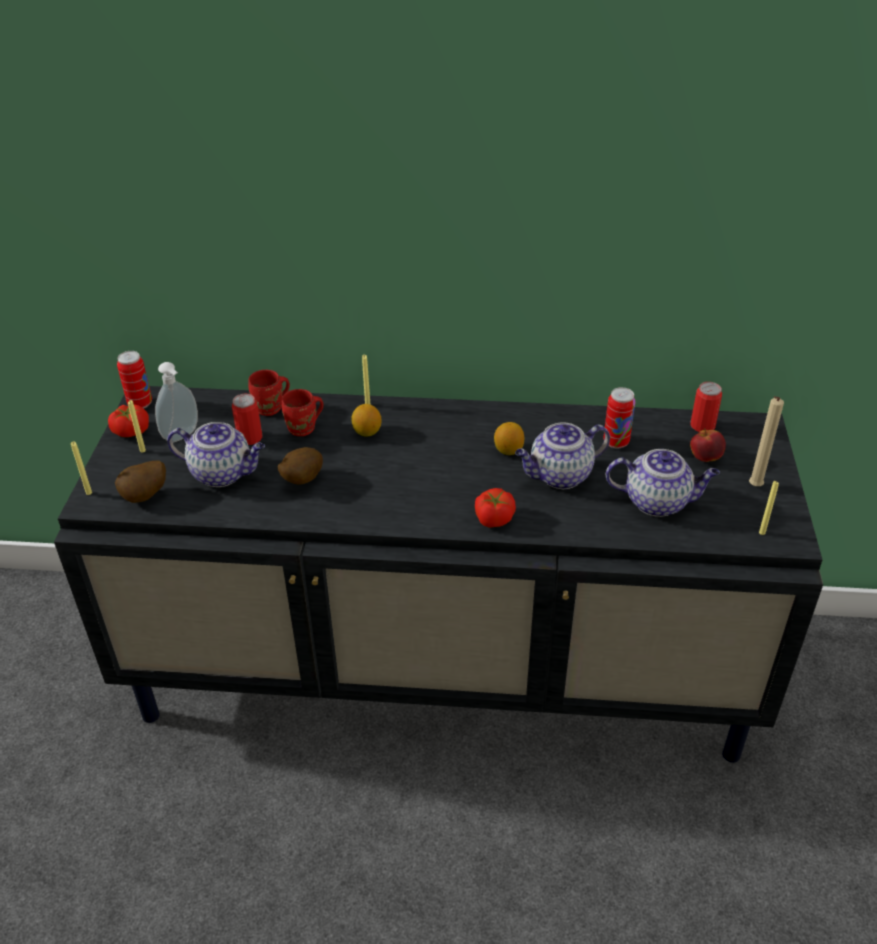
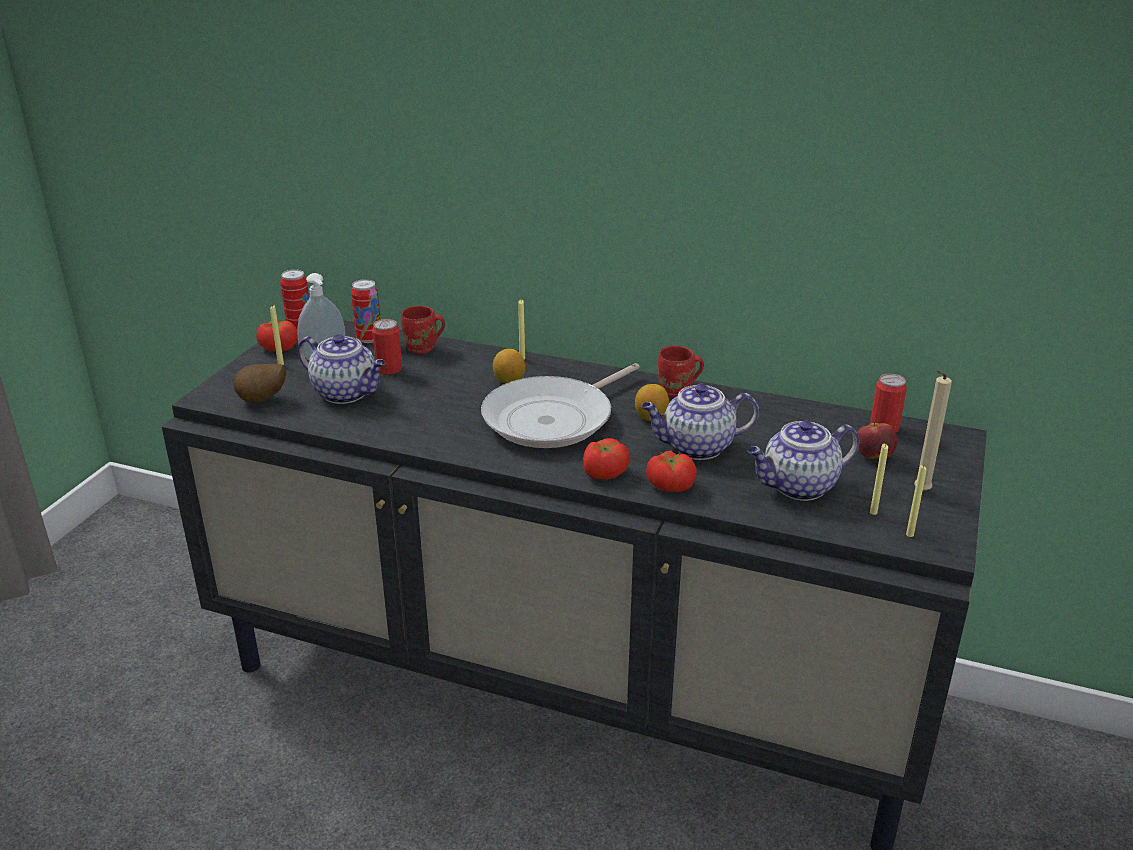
camera: 15 degrees right, 10 degrees down
(89, 493) = (211, 389): yellow candle -> yellow candle (873, 512)
(300, 480) = (420, 410): potato -> none
(304, 429) = (446, 369): red mug -> red mug (677, 392)
(425, 467) = (554, 419): none -> frying pan
(554, 520) = (670, 485): none -> tomato
(616, 442) = (775, 427): can -> can (369, 338)
(658, 501) = (798, 487): teapot -> teapot turned 135 degrees clockwise

